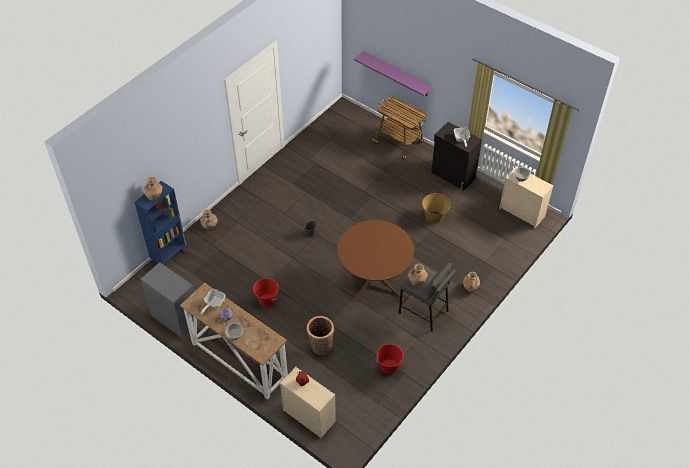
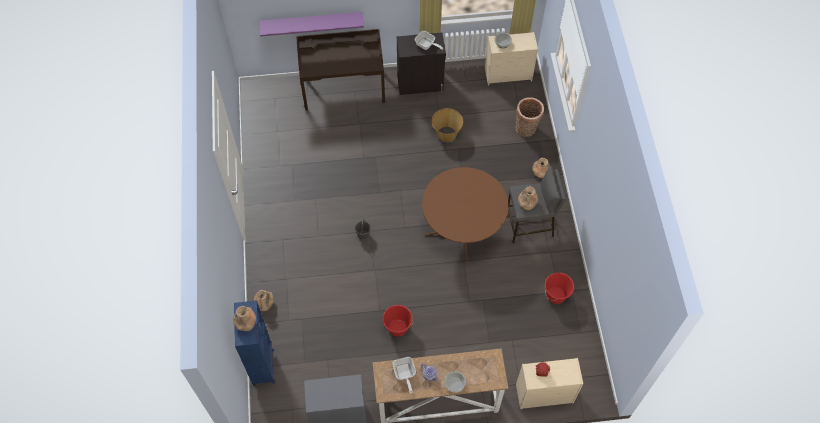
camera: 45 degrees left, 10 degrees up
(321, 347) = (487, 328): basket -> basket (526, 129)
(399, 143) = (343, 88): cart -> brown desk

